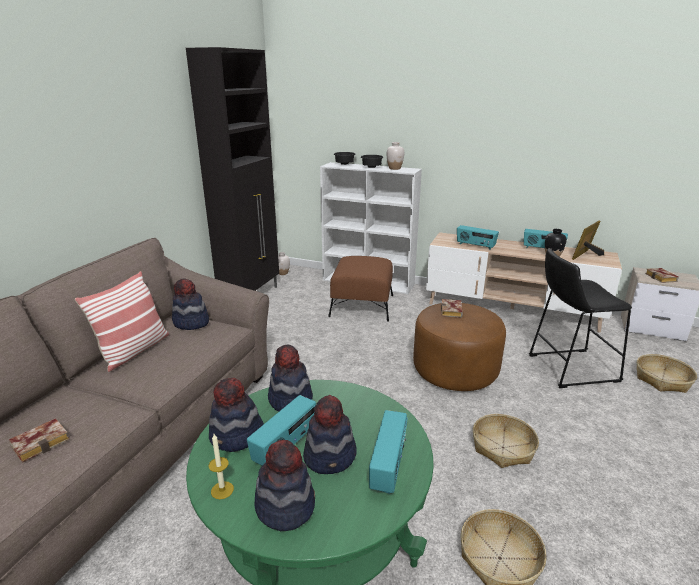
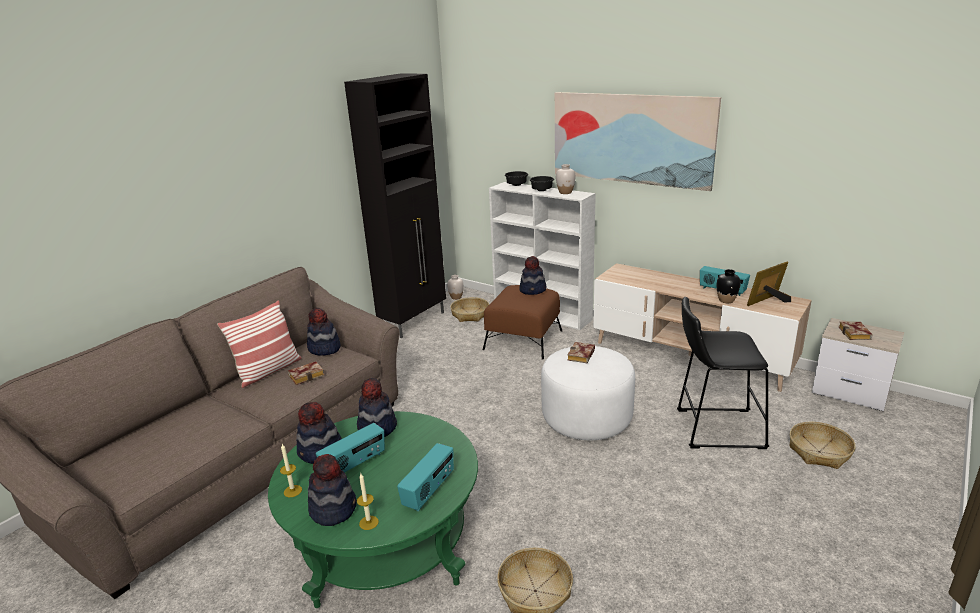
camera: 15 degrees right, 0 degrees up
(42, 442) = (178, 439): book -> book (307, 375)
(331, 456) = (387, 477): hat -> hat (533, 290)
(338, 518) = (368, 522): none -> candle
(455, 370) = (587, 418): brown ottoman -> white ottoman
(457, 117) = (630, 139): none -> picture
(475, 246) = (645, 282): radio -> none
(503, 447) = (594, 499): basket -> basket (470, 315)

